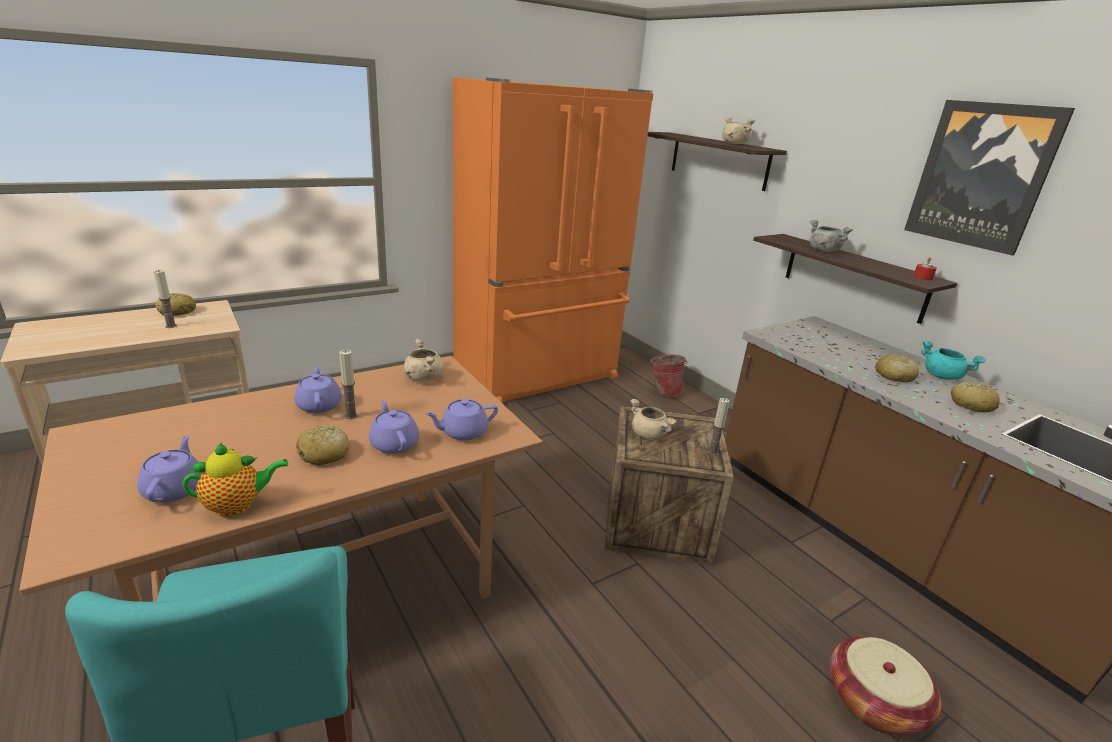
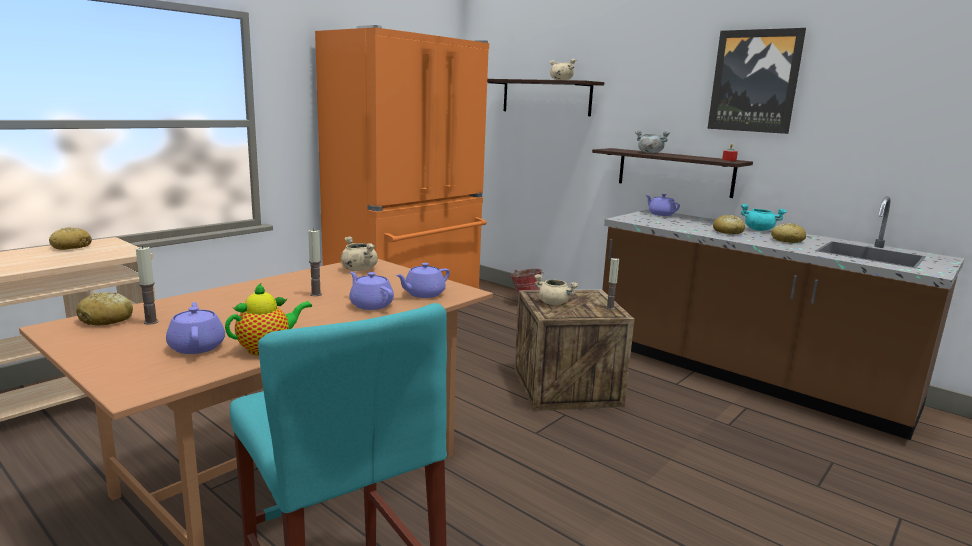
camera: 15 degrees left, 10 degrees down
(171, 326) = (76, 255): candle -> candle (151, 322)
(319, 405) = (279, 291): purple teapot -> purple teapot (660, 214)
(324, 454) = (315, 315): bread -> bread (106, 319)
(874, 702) = (781, 464): basket -> none

